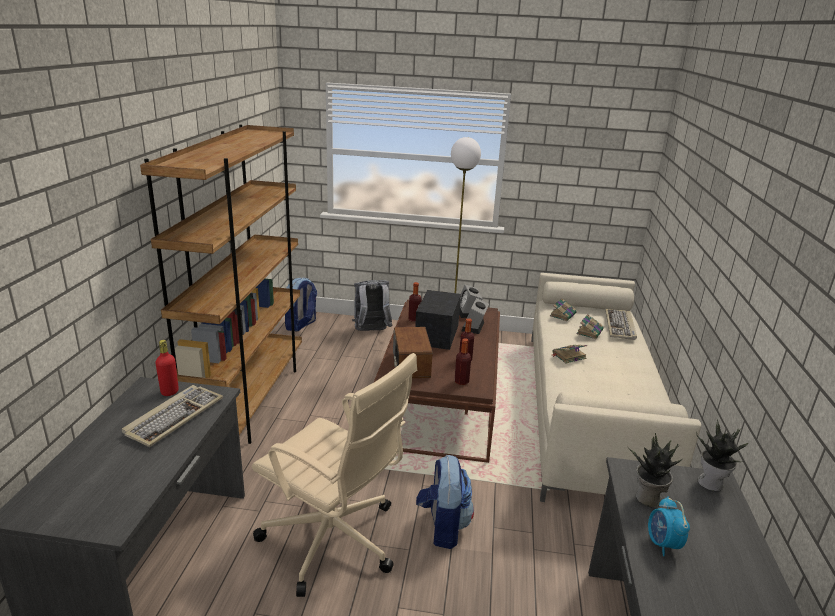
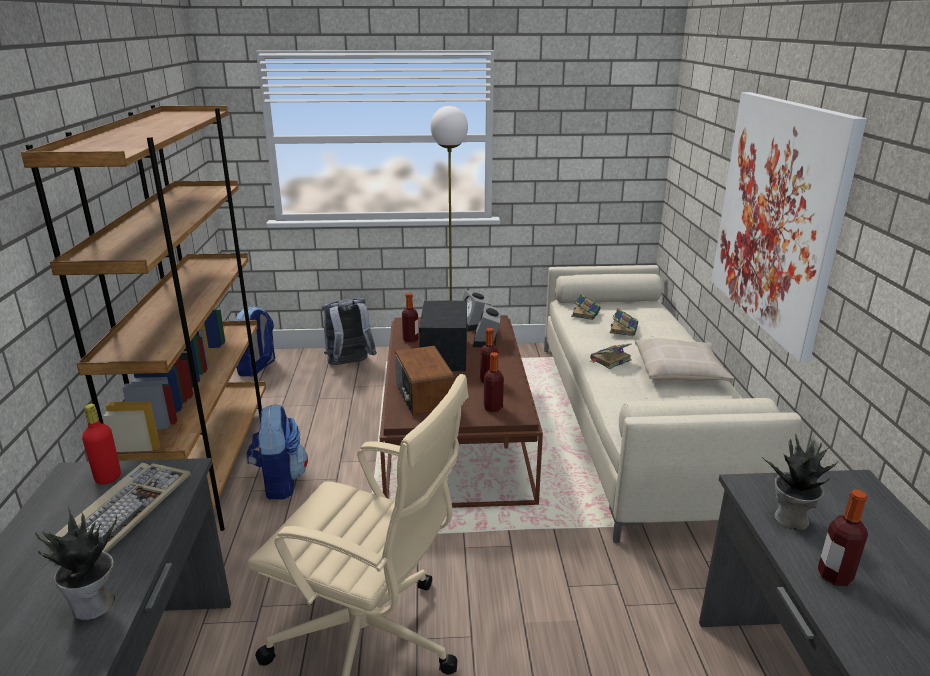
camera: 10 degrees left, 0 degrees up
(443, 527) = (506, 598): backpack -> backpack (279, 482)
(620, 326) = (655, 318): keyboard -> none
(624, 372) = (680, 371): none -> beige pillow
(662, 544) = (834, 576): alarm clock -> bottle
(709, 257) = (778, 216): none -> picture
(711, 483) = (853, 487): potted plant -> potted plant (95, 605)

